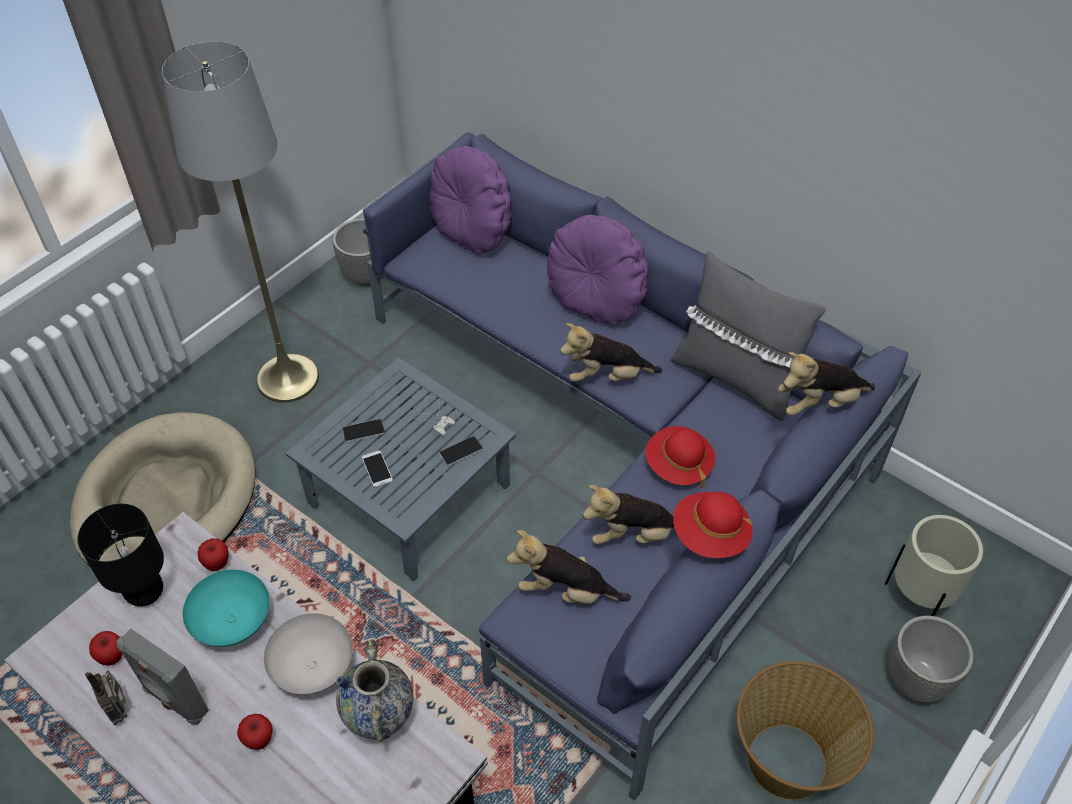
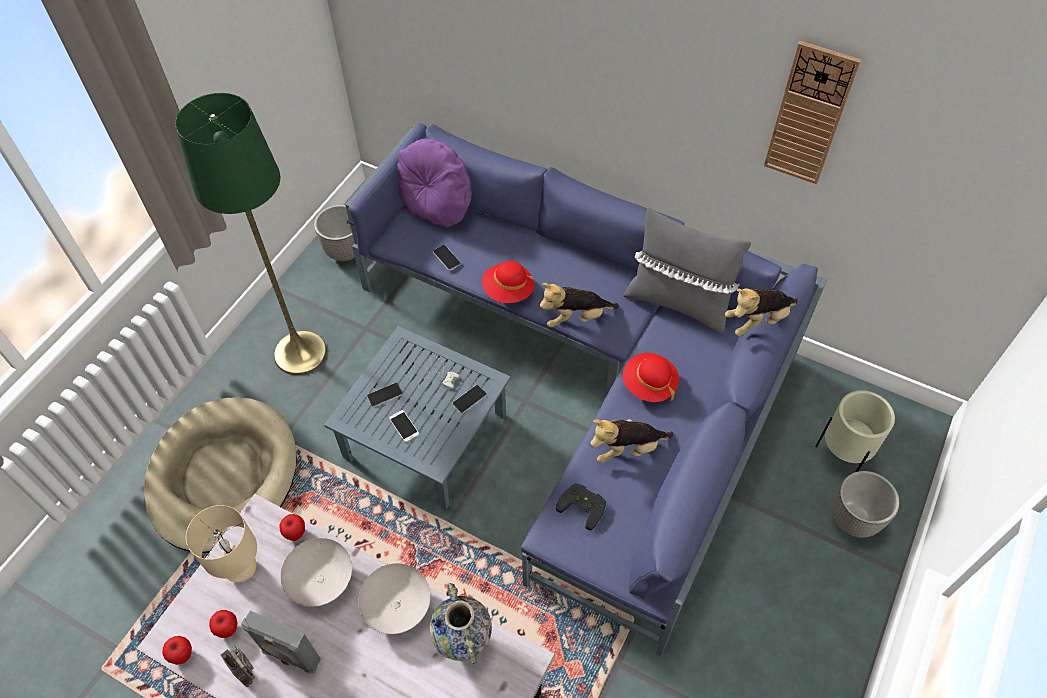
camera: 10 degrees left, 5 degrees up
(147, 594) = (243, 570): black table lamp -> beige table lamp
(231, 622) = (320, 581): turquoise bowl -> white bowl
(259, 740) = (368, 675): apple -> apple (182, 655)
(288, 378) = (300, 353): grey floor lamp -> green floor lamp
(470, 288) = (446, 258): none -> phone
(566, 591) = (584, 505): plush toy -> black game controller
(595, 305) = (552, 257): purple pillow -> none
(710, 535) = (697, 447): red hat -> red hat (508, 291)
(788, 760) = (770, 601): basket -> none
(907, 153) = (809, 115): none -> wall clock

